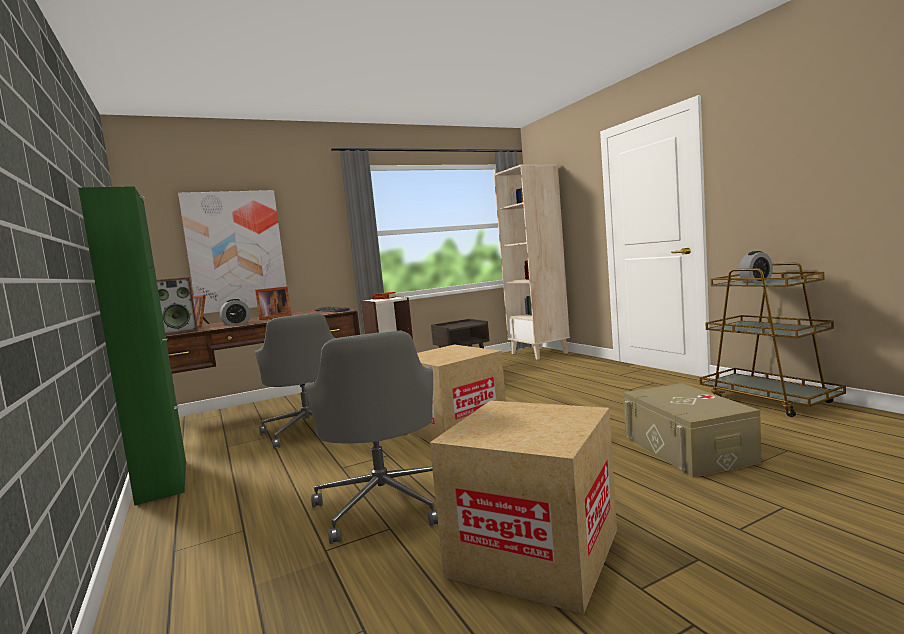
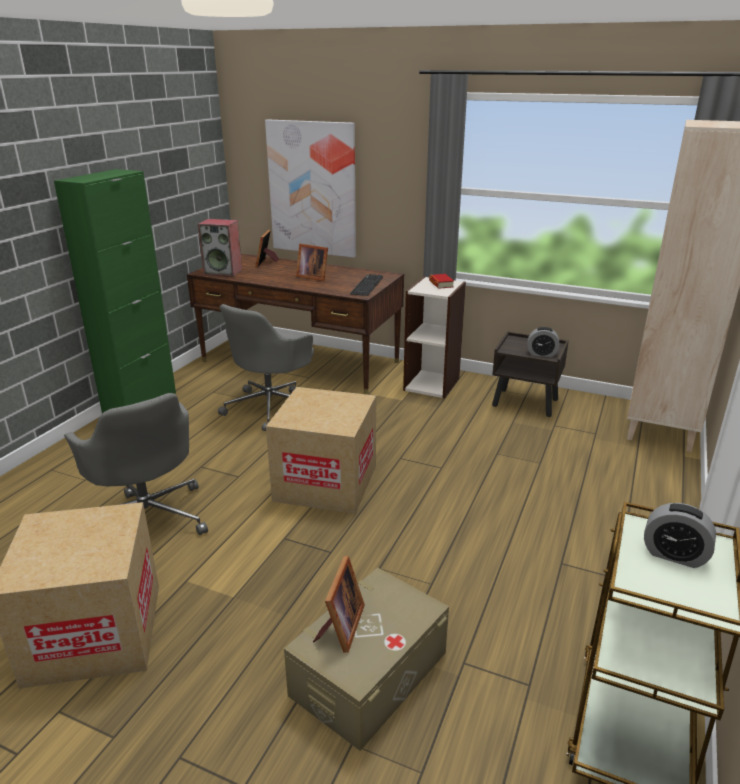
camera: 50 degrees right, 20 degrees up
(236, 323) = (274, 275): alarm clock -> alarm clock (541, 354)
(384, 502) = (148, 519): grey office chair -> grey office chair turned 75 degrees counterclockwise
(681, 406) = (340, 627): none -> picture frame

